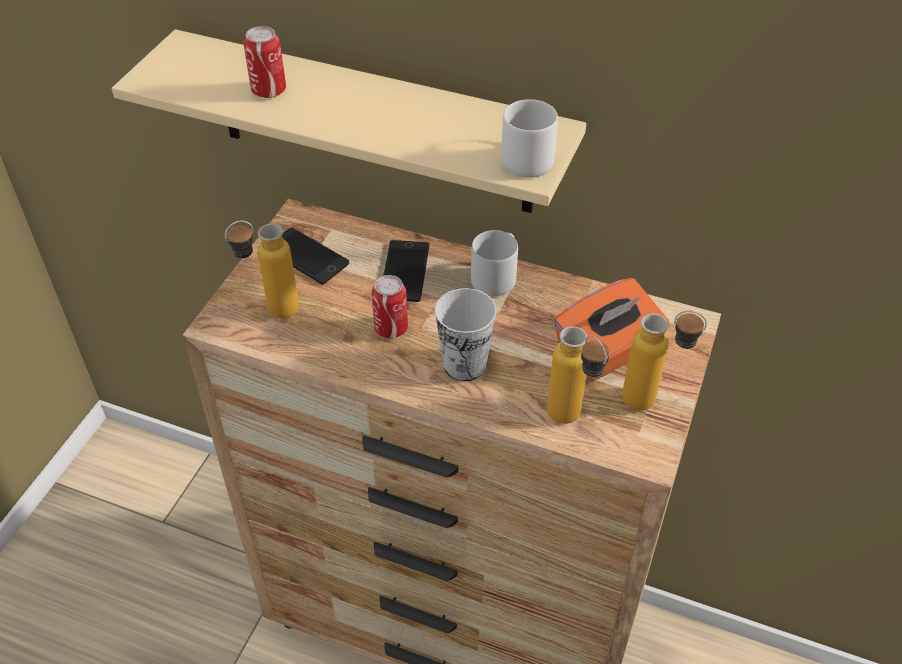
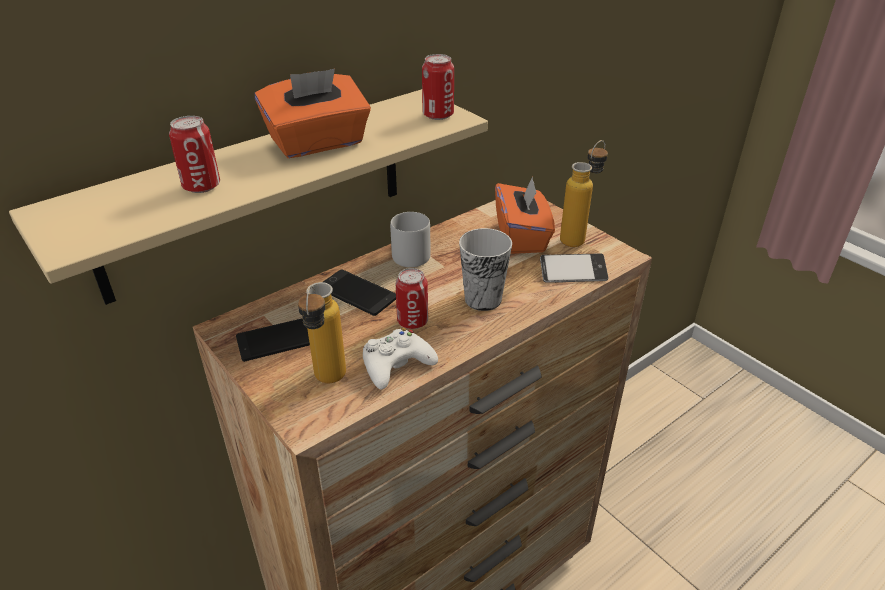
camera: 60 degrees left, 10 degrees down
(322, 345) = (396, 365): none -> white game controller
(394, 112) = (318, 143): none -> orange tissue box
(525, 158) = (438, 115): grey mug -> can
(572, 421) = (573, 273): bottle -> phone

